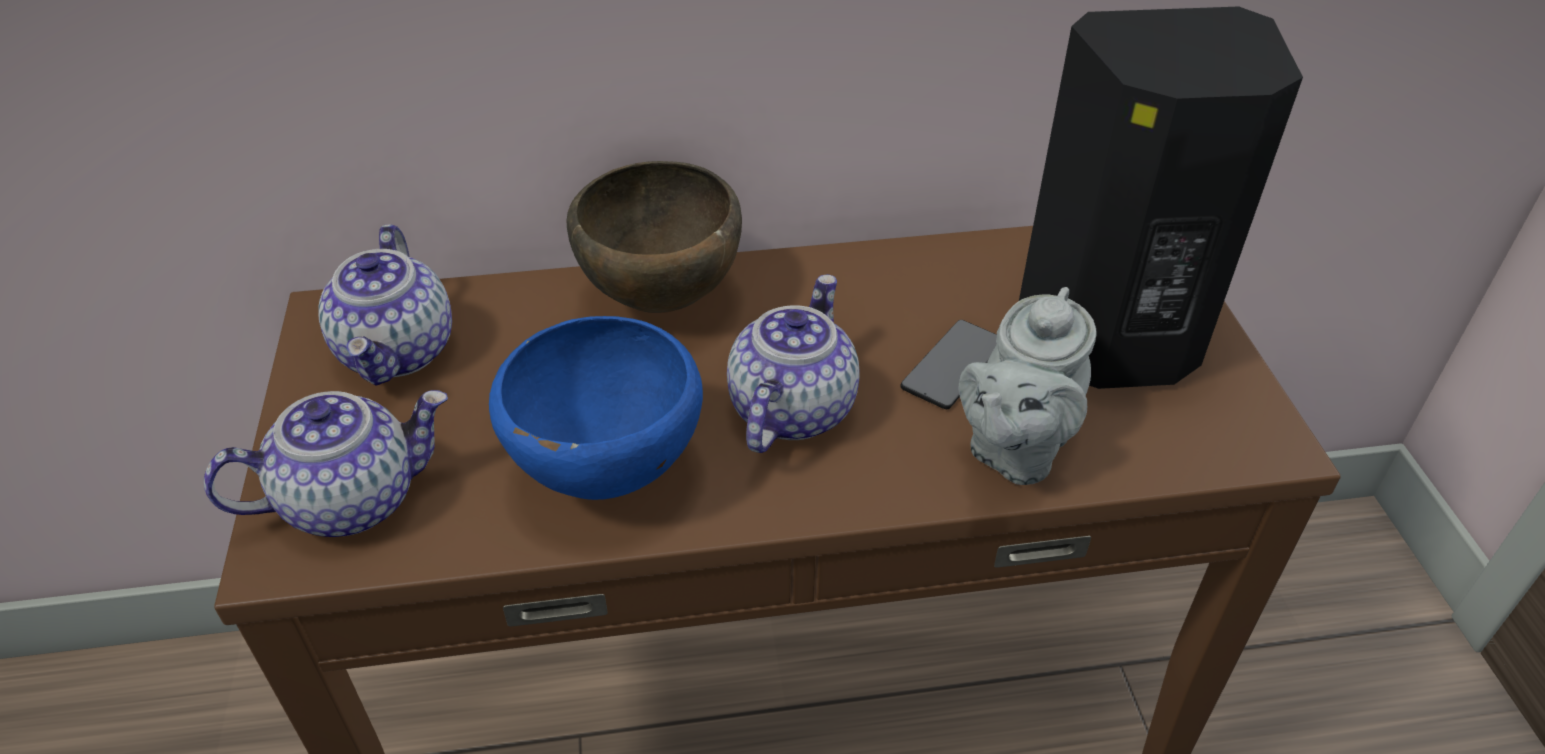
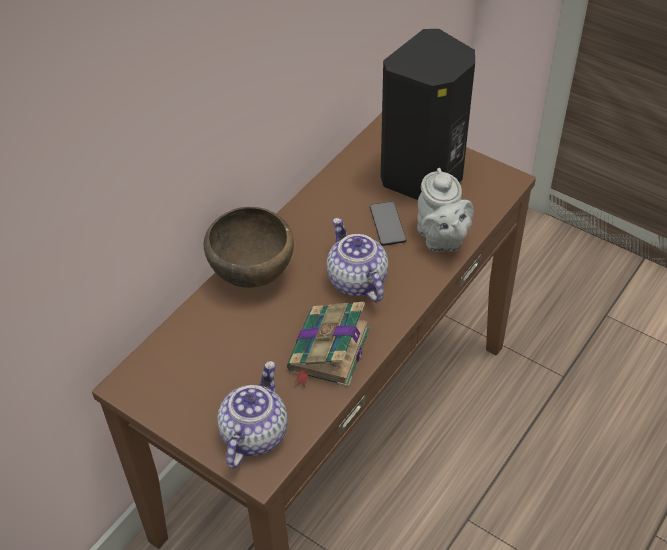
camera: 45 degrees left, 5 degrees up
(399, 351) = (182, 374): teapot -> none
(606, 474) = (328, 352): blue bowl -> book

